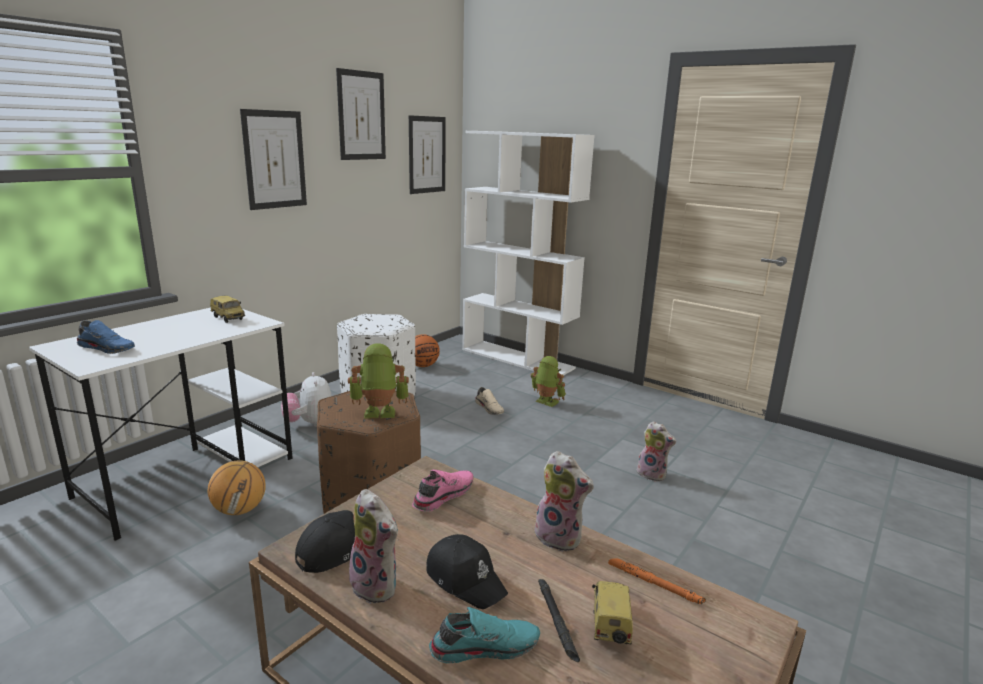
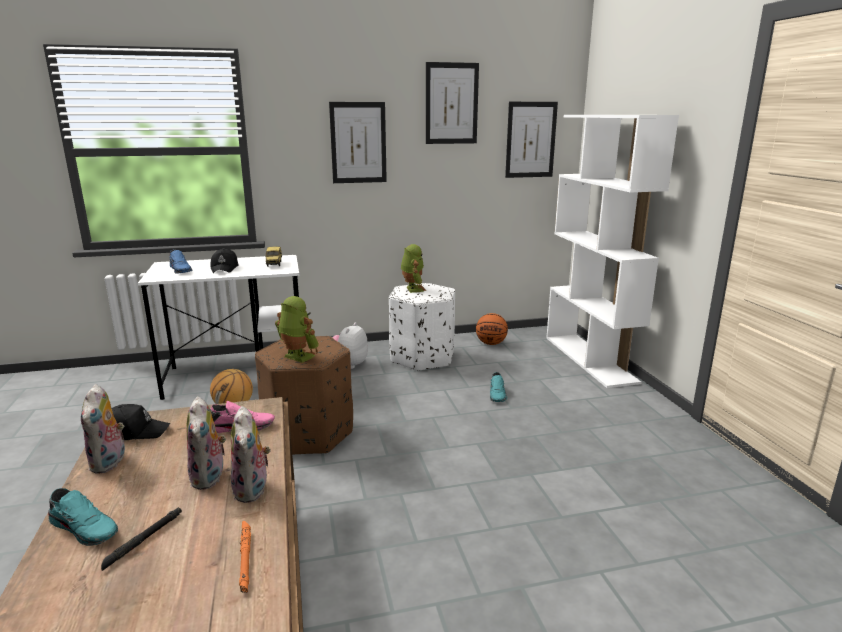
camera: 40 degrees right, 0 degrees up
(465, 579) = (152, 484): black cap -> black cap (225, 268)
(490, 408) = (498, 395): beige shoe -> turquoise shoe
(546, 402) = (559, 406): toy robot -> toy robot (412, 289)
(608, 623) = (166, 562): toy car -> none
(652, 474) = (572, 510): plush toy -> plush toy (210, 478)

